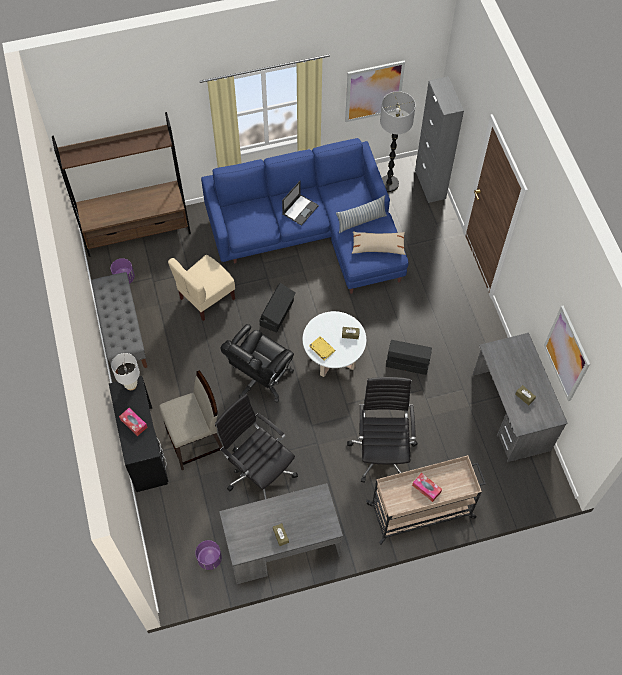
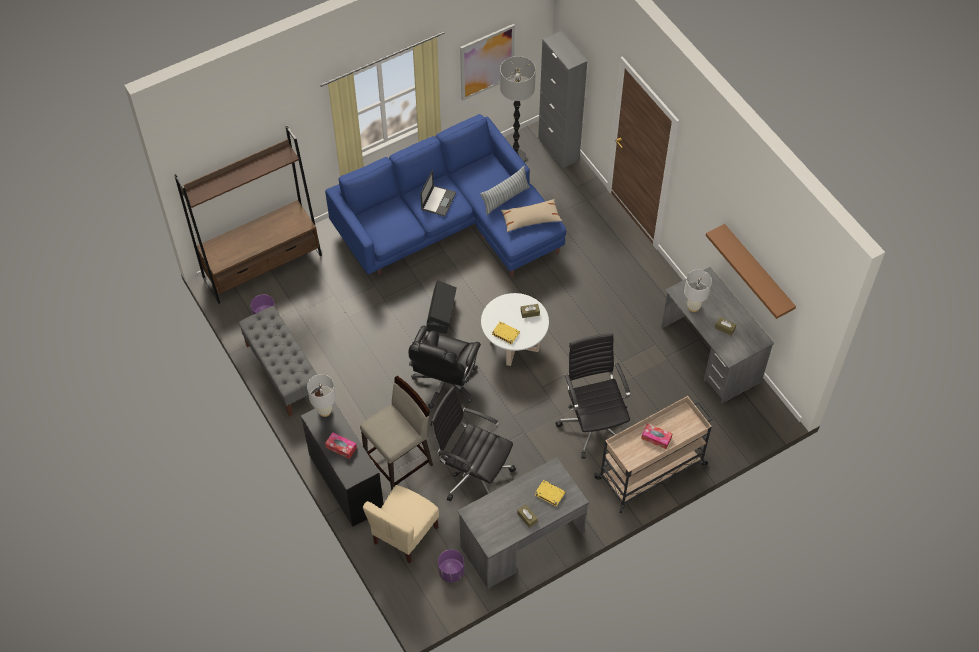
camera: 15 degrees left, 5 degrees down
(206, 298) = (361, 317): beige chair -> beige chair (404, 535)
(308, 518) = (549, 494): none -> yellow book
(407, 362) = (591, 331): black storage box -> none
(501, 368) = (693, 307): none -> white table lamp
(567, 354) = (757, 271): picture -> brown shelf

